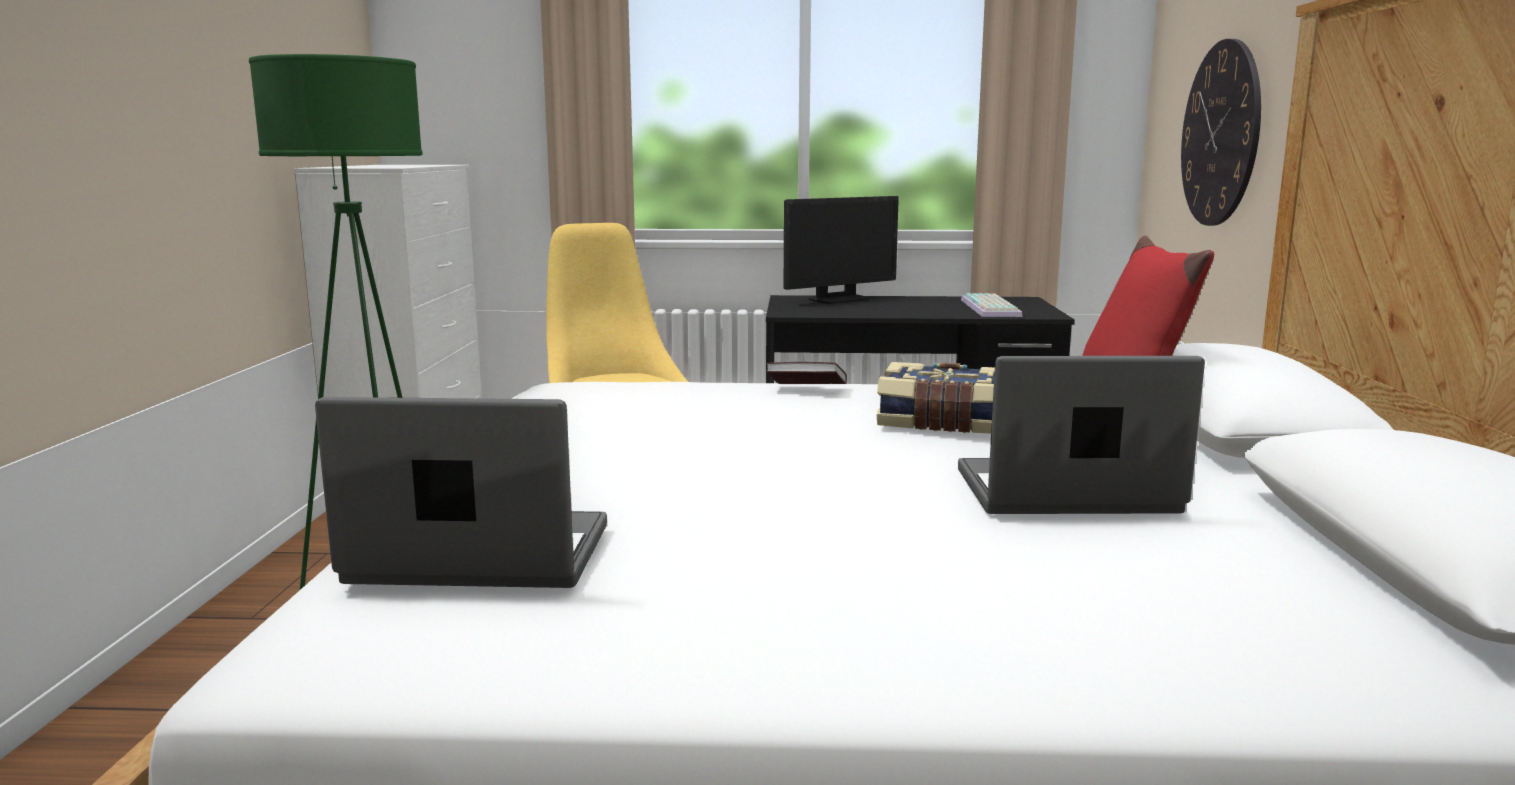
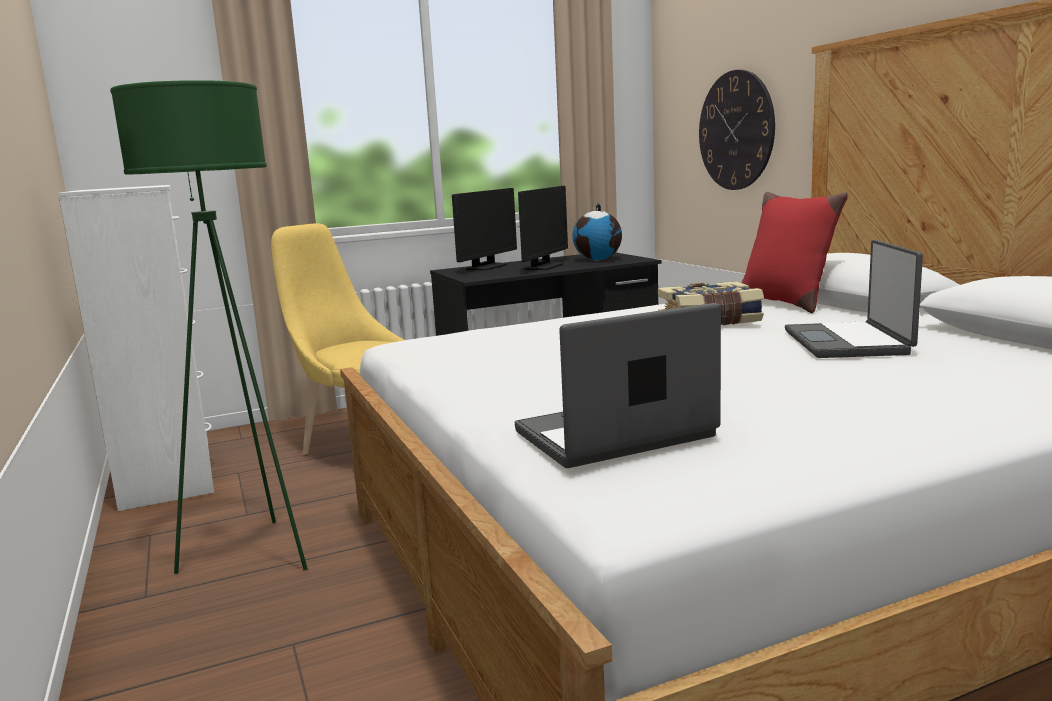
camera: 25 degrees left, 0 degrees up
(806, 390) = (581, 319): book -> none
(903, 308) = (543, 266): none -> monitor
(992, 308) = (598, 260): keyboard -> globe
(1066, 493) = (848, 342): laptop -> laptop turned 60 degrees counterclockwise

